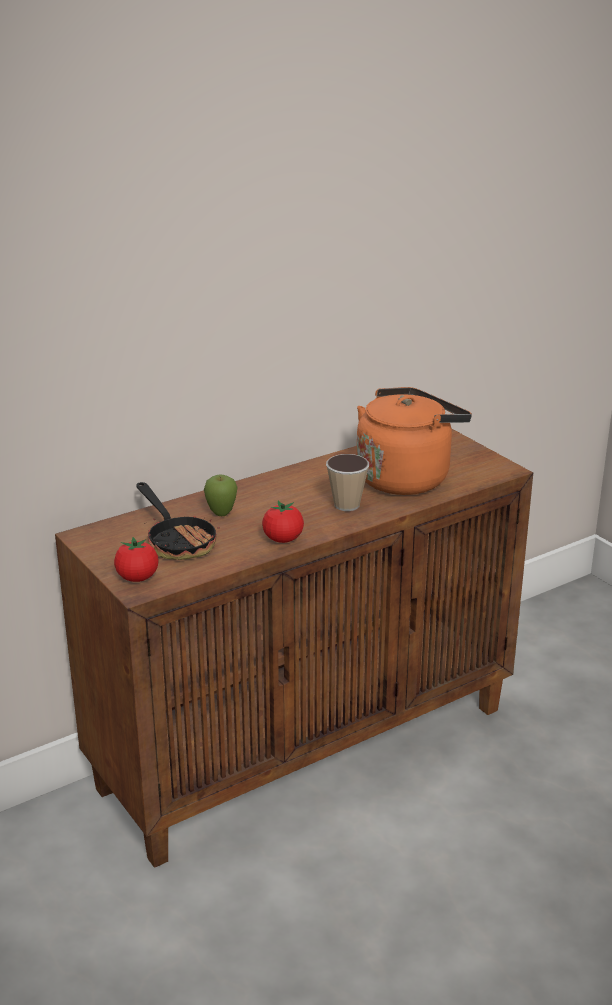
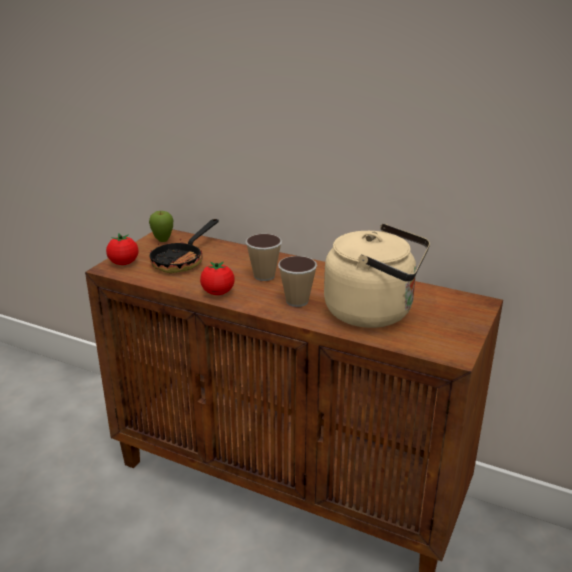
camera: 60 degrees right, 0 degrees up
(221, 514) = (232, 263): apple -> apple (163, 241)
(273, 506) = (264, 276): none -> cup
(406, 477) = (374, 312): orange kettle -> beige kettle

